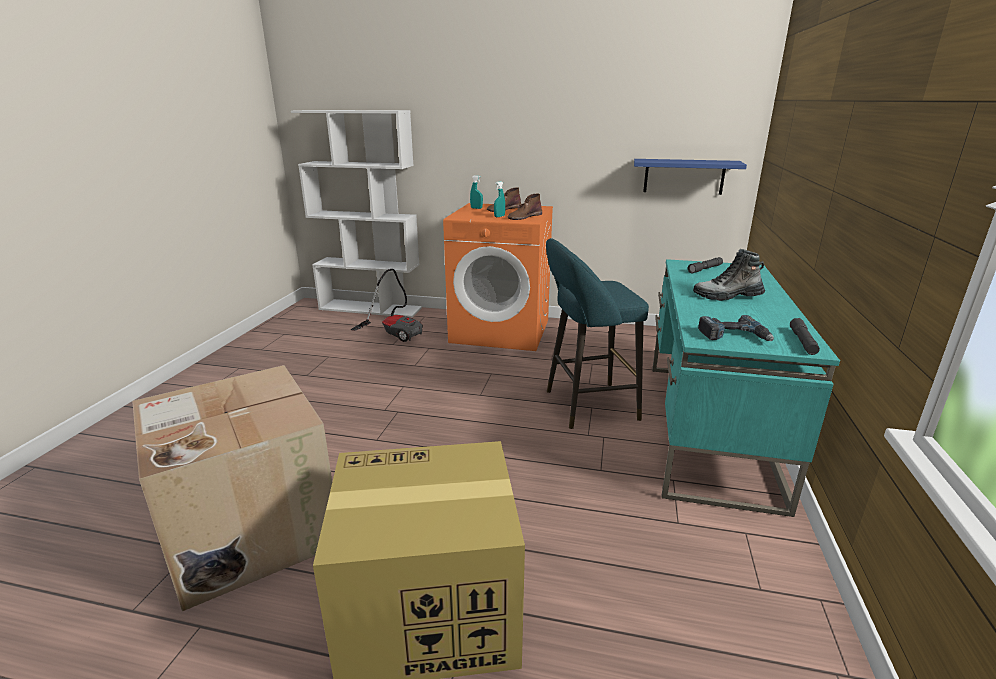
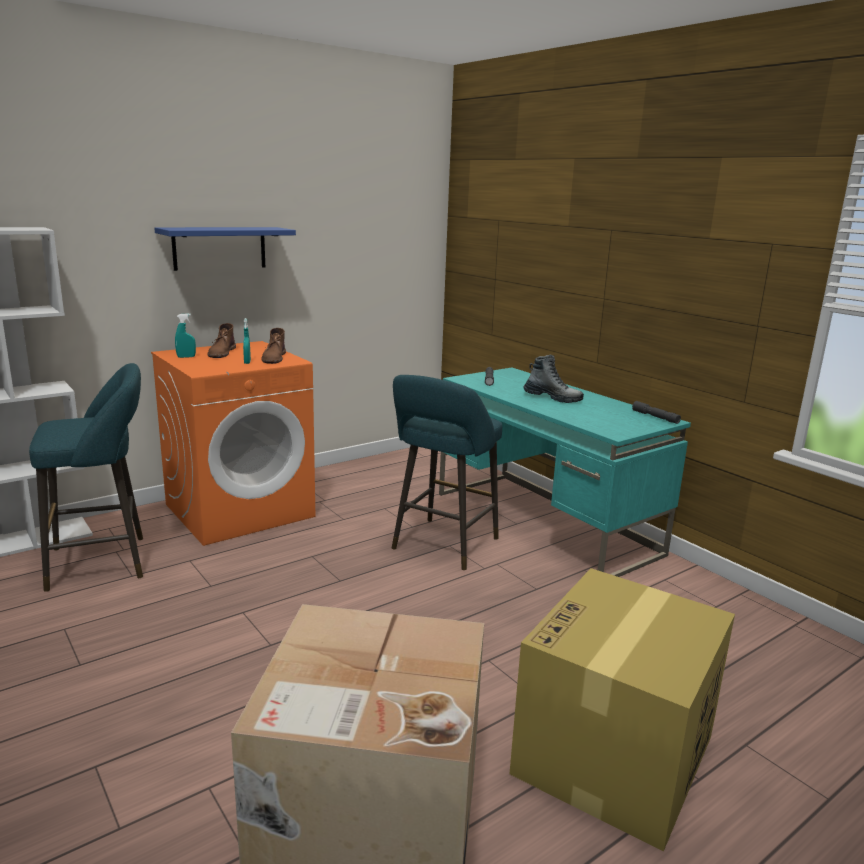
camera: 50 degrees left, 5 degrees down
(394, 332) = (105, 562): vacuum cleaner -> turquoise stool
(684, 176) = (386, 292): blue shelf -> blue shelf (219, 248)
(727, 296) = (552, 398): boot -> boot turned 105 degrees counterclockwise
(734, 336) = (621, 425): power drill -> none

